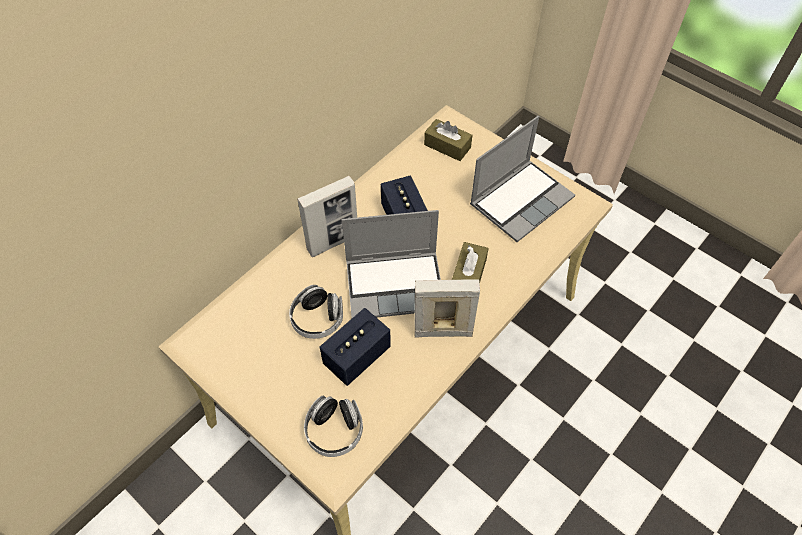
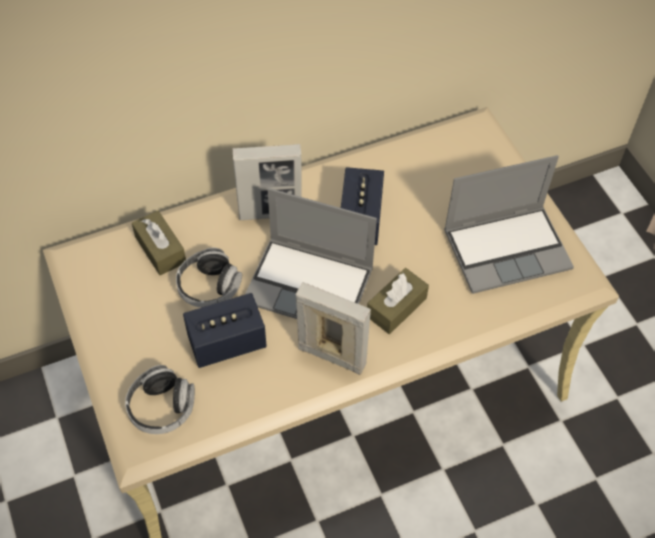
camera: 25 degrees right, 0 degrees up
(447, 146) = (458, 154): brown tissue box -> brown tissue box (160, 249)

